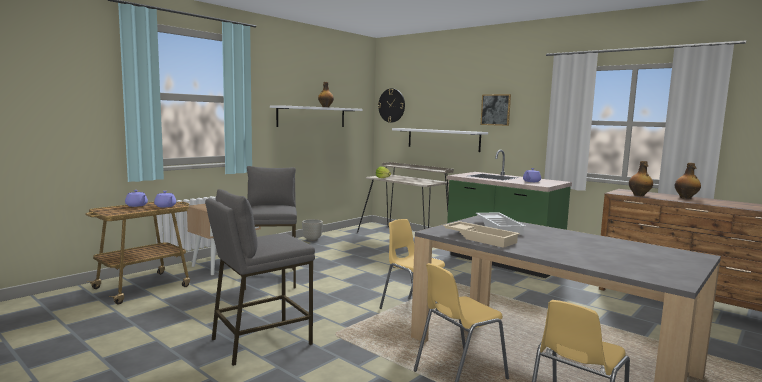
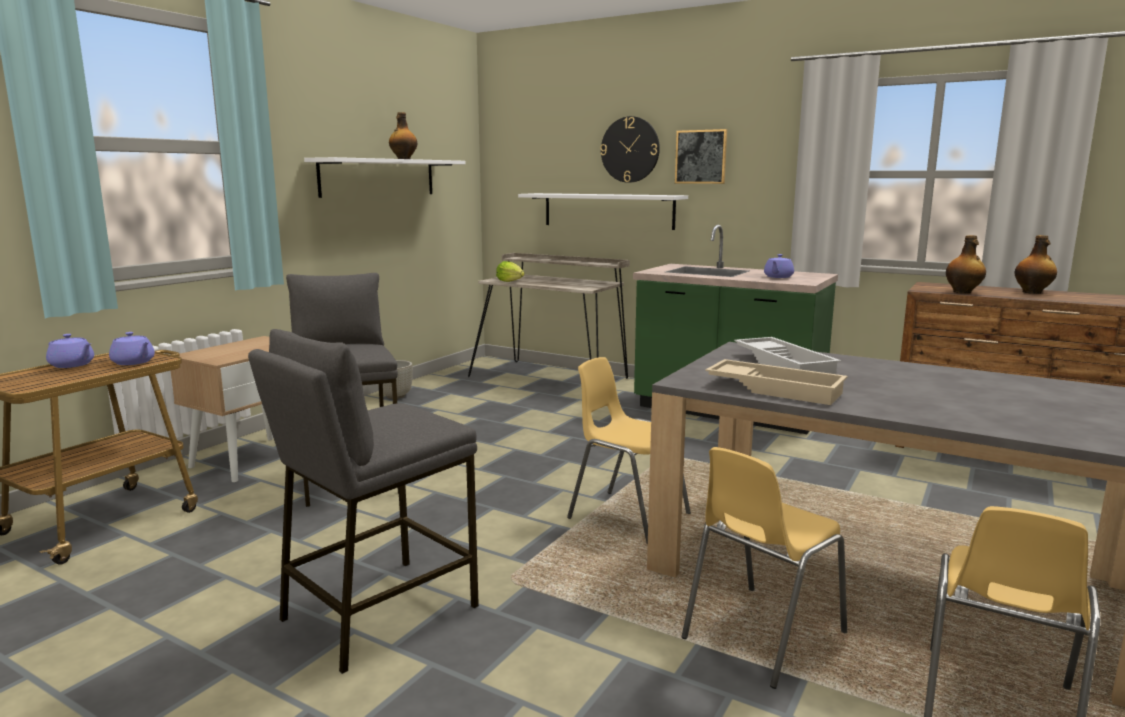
camera: 10 degrees left, 5 degrees up
(391, 105) = (511, 154): wall clock -> wall clock (630, 149)

